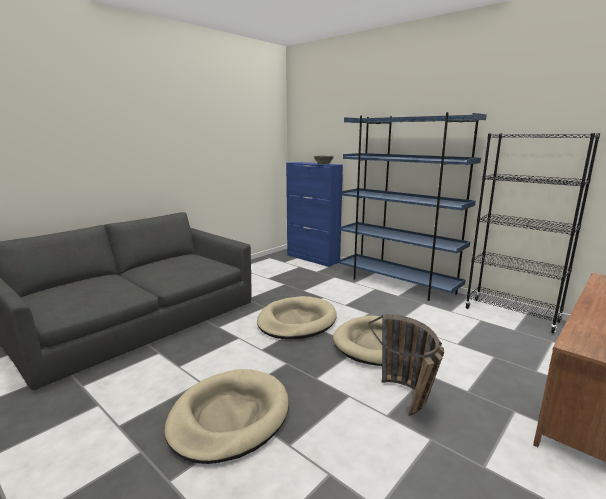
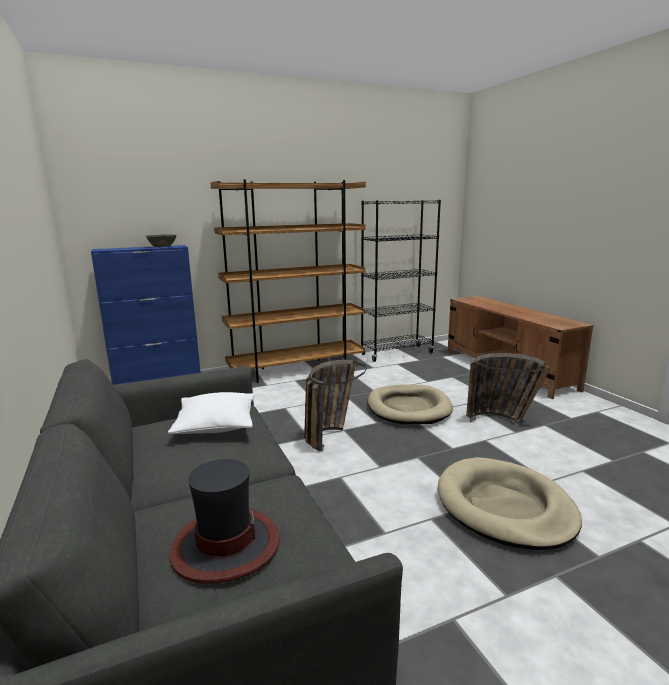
camera: 65 degrees left, 0 degrees up
(76, 291) = (225, 545): none -> hat
(196, 265) = (215, 425): none -> white pillow
(296, 321) = (330, 434): beige dog bed -> basket
(397, 284) = (297, 369): blue bookcase -> brown bookcase

